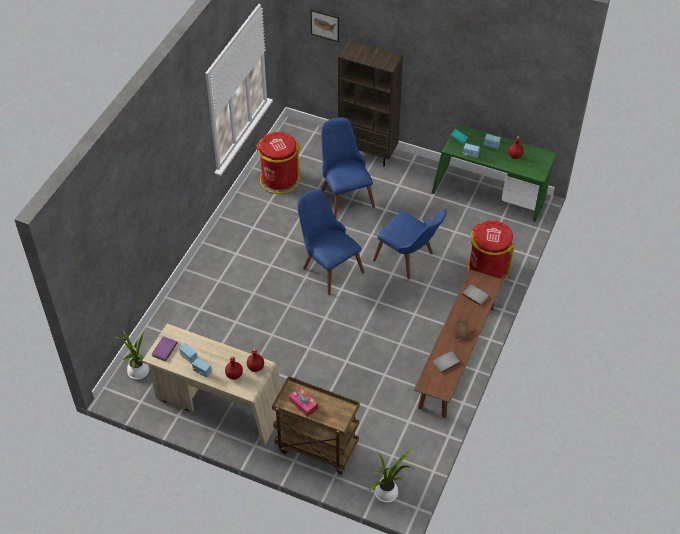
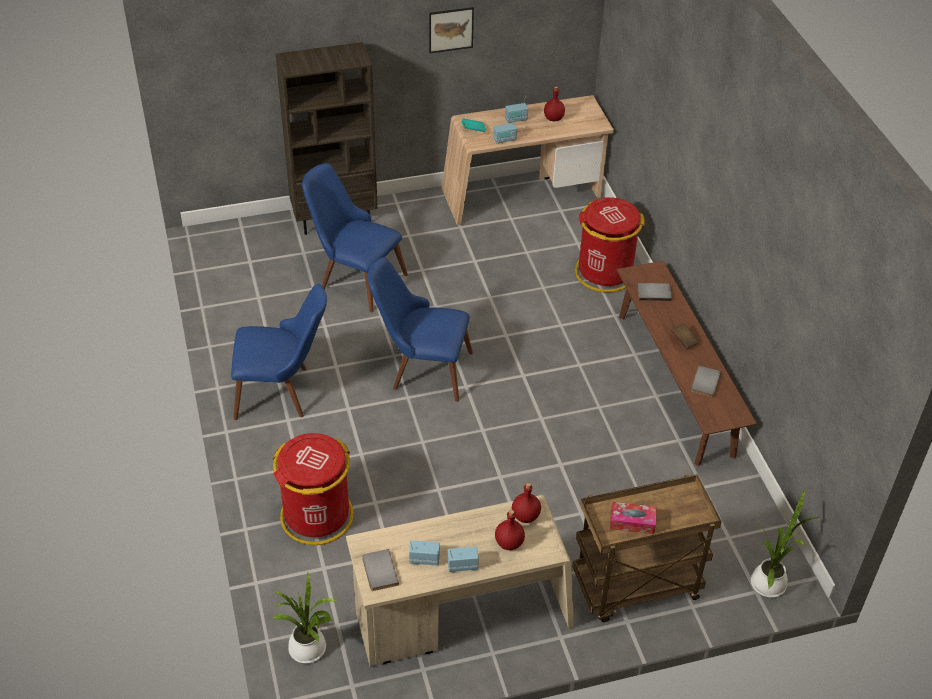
camera: 40 degrees left, 5 degrees down
(163, 349) = (378, 571): purple book -> grey book
(279, 180) = (253, 303): red trash can -> red trash can (317, 516)
(325, 25) = (230, 47): picture -> picture (451, 29)
(409, 259) = (509, 309): blue chair -> blue chair (283, 392)
(489, 196) = (523, 196): green desk -> beige desk

